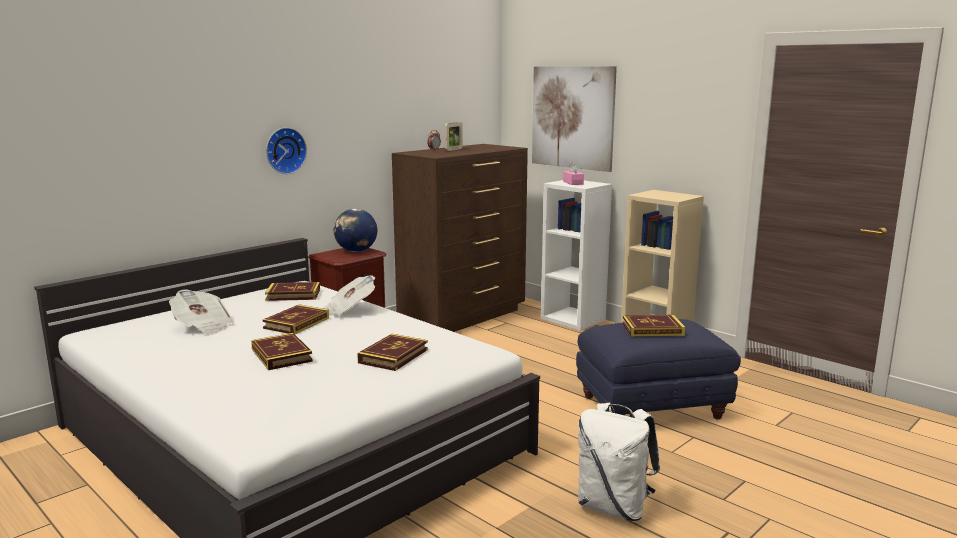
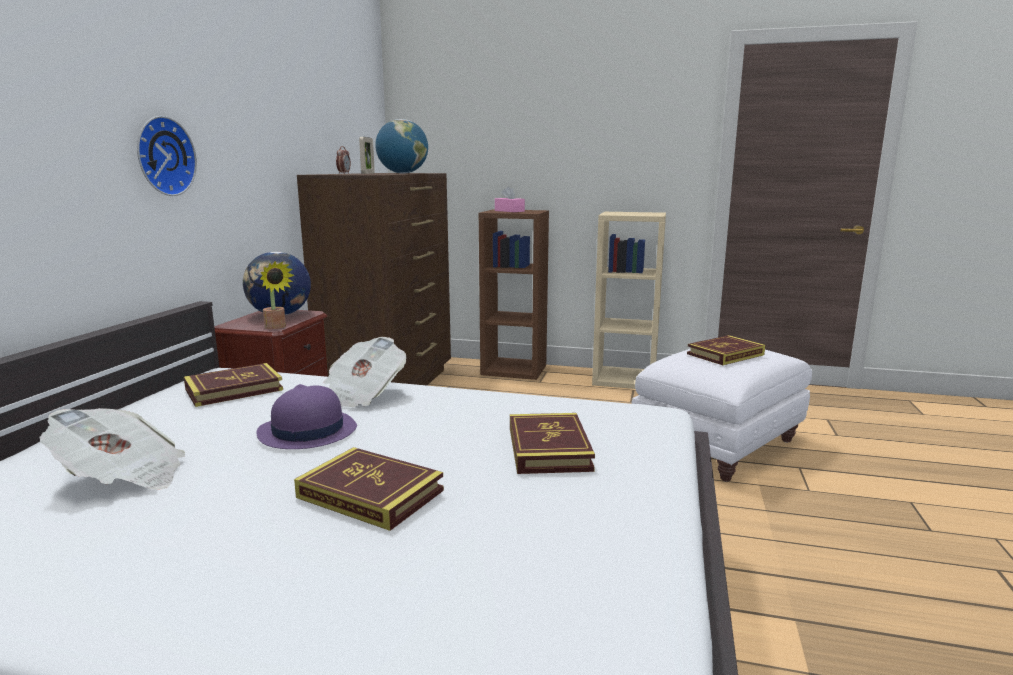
camera: 30 degrees left, 0 degrees up
(296, 323) = (307, 431): book -> purple hat
(341, 260) = (277, 327): none -> potted plant
(477, 151) = (403, 173): none -> globe
(572, 117) = (491, 137): picture -> none
(573, 319) = (515, 369): white bookcase -> brown bookcase
(614, 507) = (869, 582): white backpack -> none
(653, 407) = (719, 445): blue ottoman -> white ottoman

